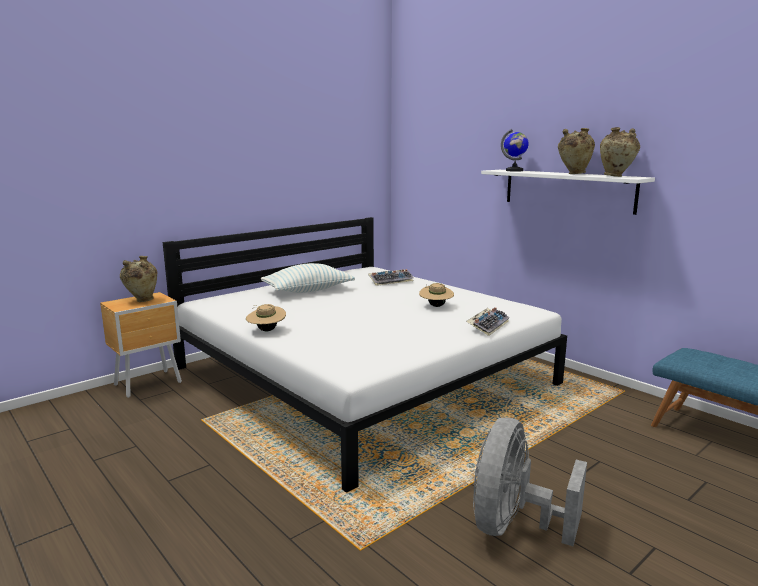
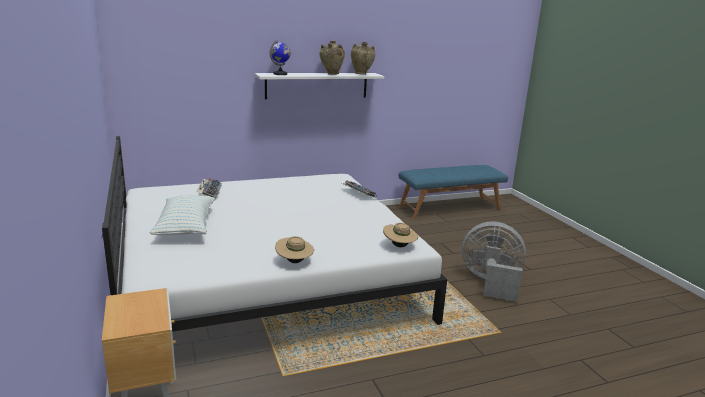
camera: 70 degrees left, 5 degrees up
(142, 300) = (137, 309): beige vase -> none
(436, 306) = (297, 196): beige hat -> beige hat (399, 246)
(514, 526) = (490, 283): grey fan -> grey fan turned 150 degrees clockwise

